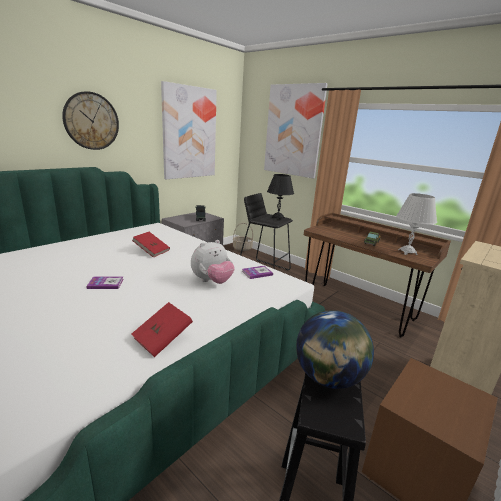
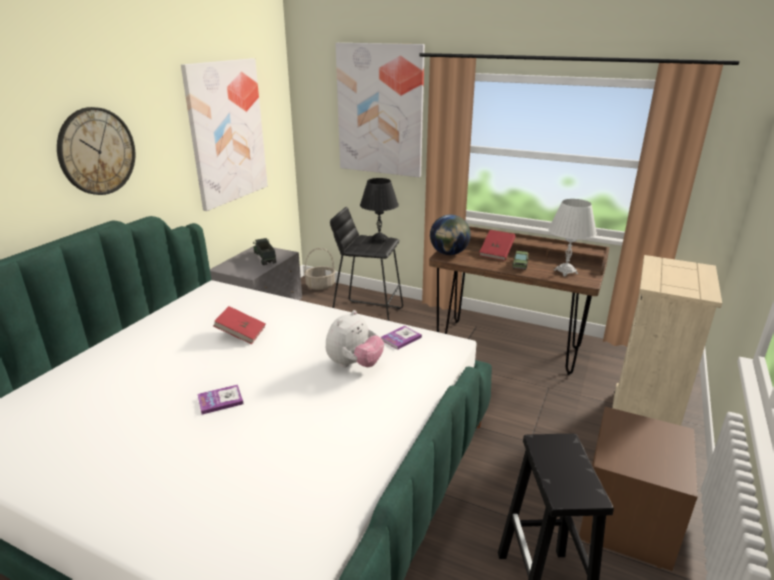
camera: 15 degrees left, 5 degrees up
(162, 339) = (350, 457): red book -> red book (496, 253)
(328, 378) = (555, 456): globe -> globe (449, 253)

